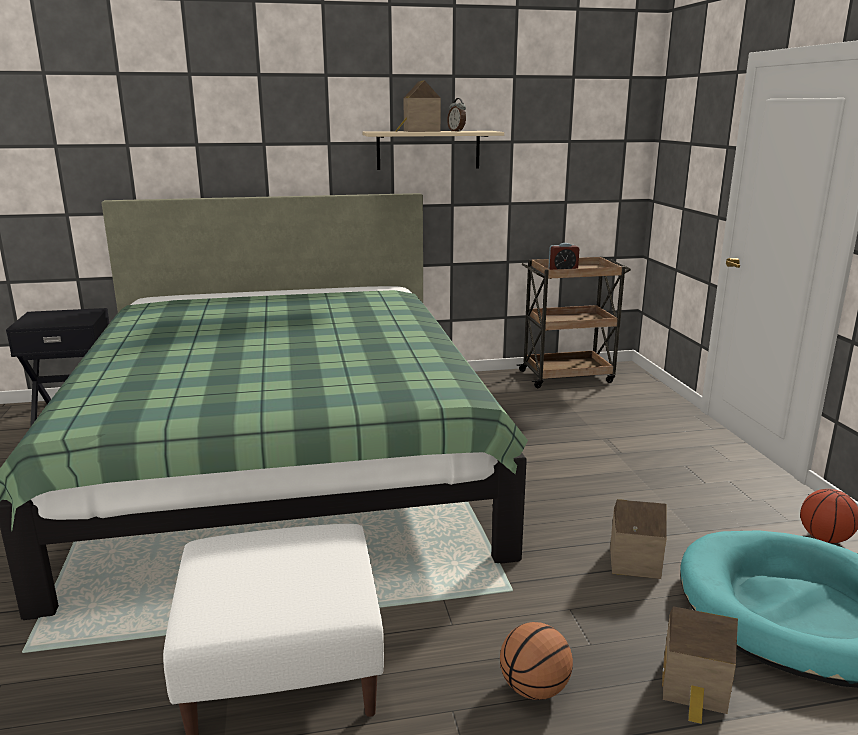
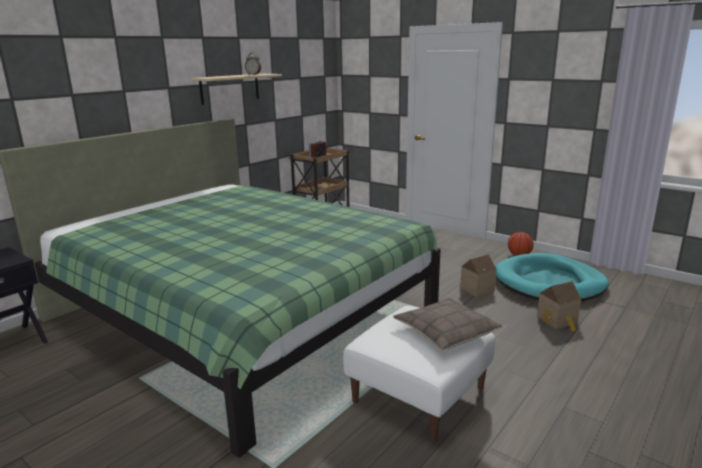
camera: 40 degrees left, 0 degrees up
(311, 584) = (445, 331): none -> pillow
(419, 131) = (231, 76): toy house -> none
(534, 689) = (517, 347): basketball -> none

